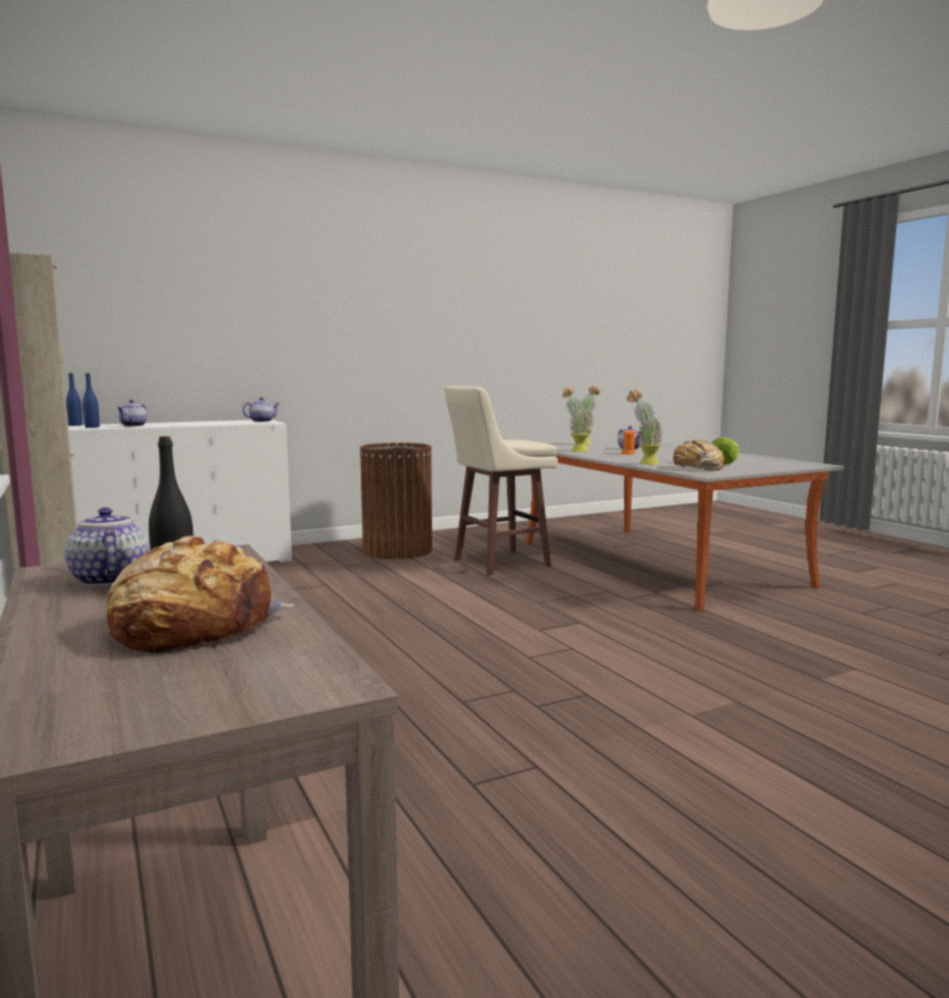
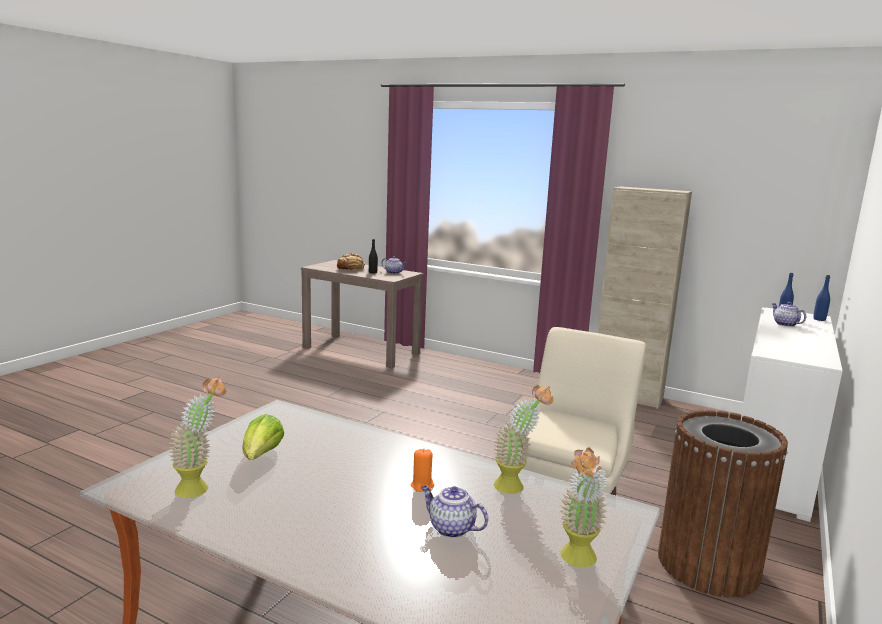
camera: 145 degrees right, 5 degrees up
(262, 421) = (793, 356): teapot -> none
(643, 464) = (361, 432): potted plant -> potted plant (200, 487)
(697, 468) = (293, 427): bread -> none

